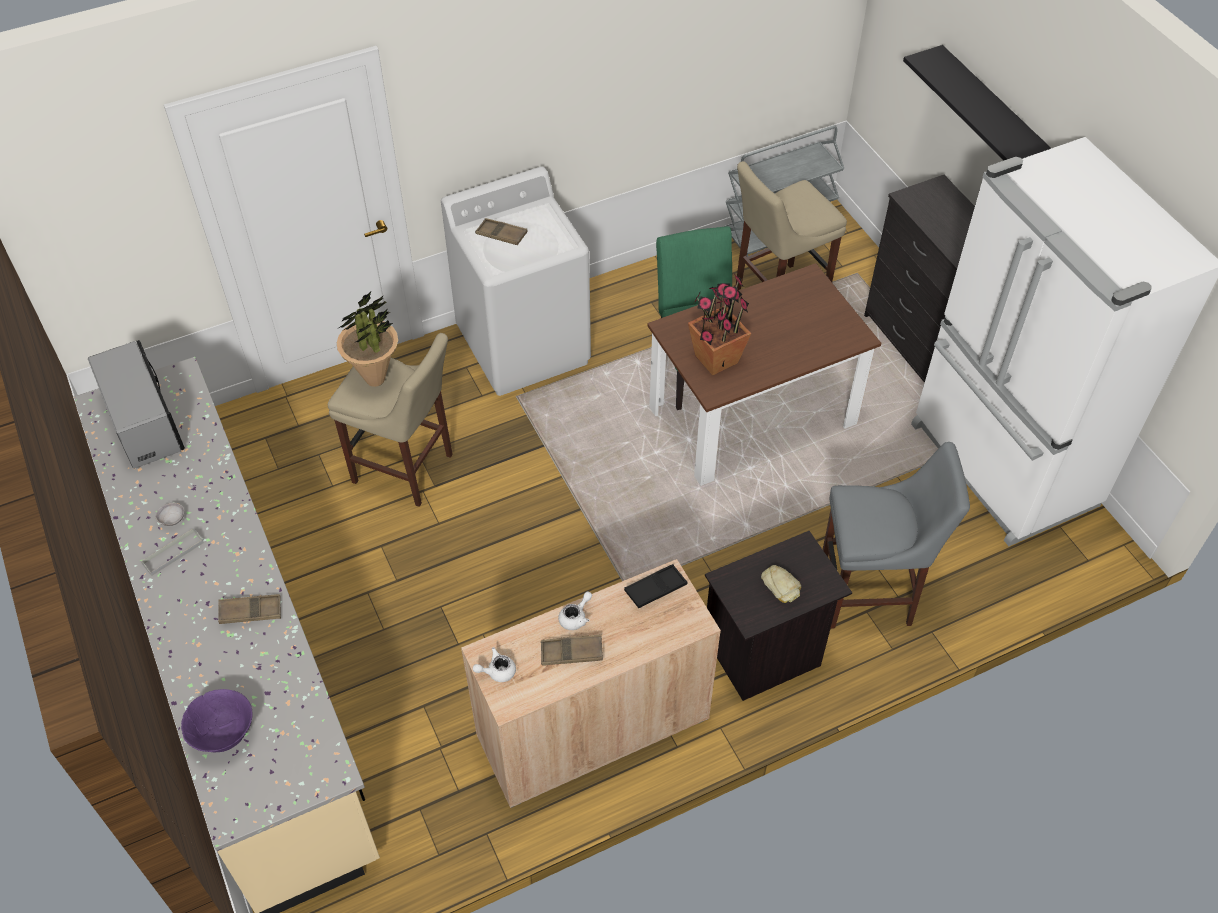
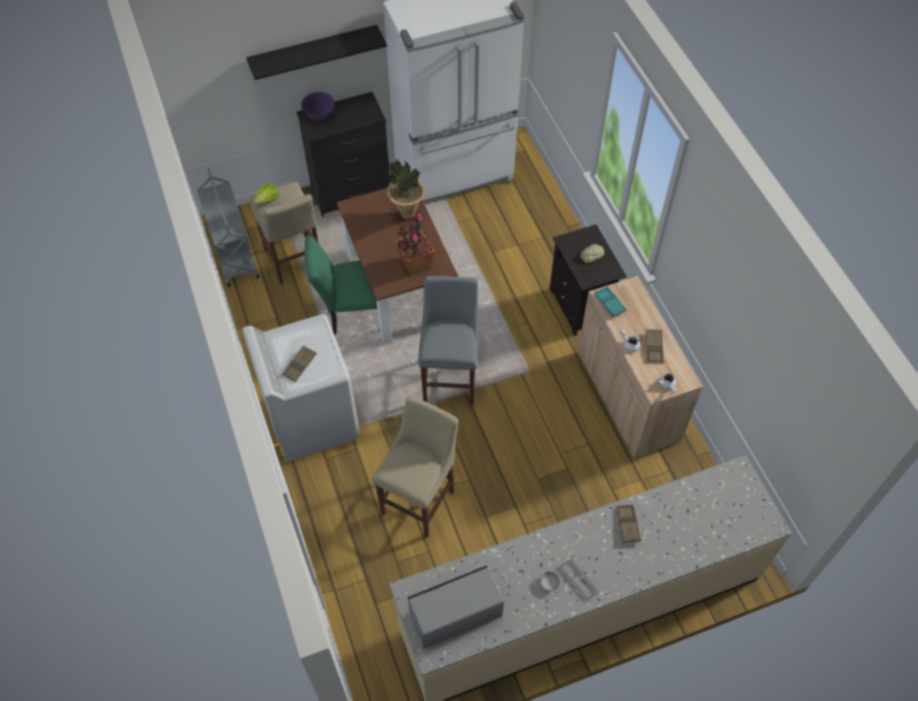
camera: 85 degrees left, 5 degrees up
(224, 734) = (718, 534): purple bowl -> purple bowl (320, 115)
(375, 379) = (407, 468): potted plant -> potted plant (407, 214)
(655, 589) = (609, 303): black tray -> turquoise tray
(801, 194) = (267, 200): none -> lettuce
(871, 594) = (541, 249): grey stool -> grey stool (450, 378)

